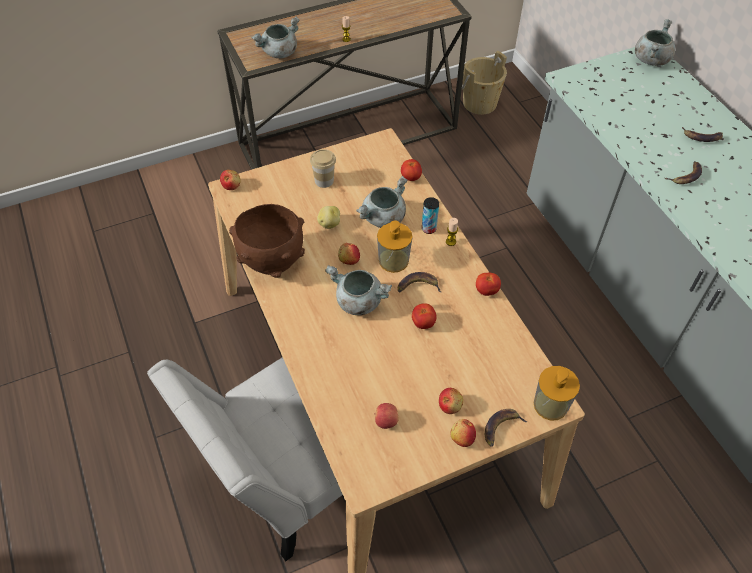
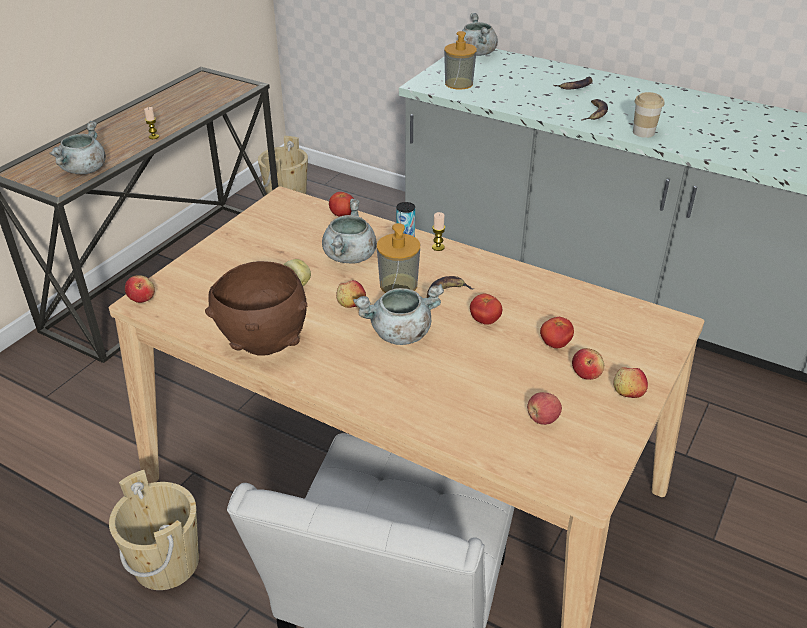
camera: 35 degrees left, 15 degrees down
(202, 353) = (166, 562): none -> beige bucket
(324, 180) = (251, 252): cup -> cup (643, 132)
(486, 291) = (514, 269): tomato -> tomato (555, 344)
(501, 428) = (651, 366): banana -> none
(550, 405) = (669, 326): soap dispenser -> soap dispenser (459, 83)

